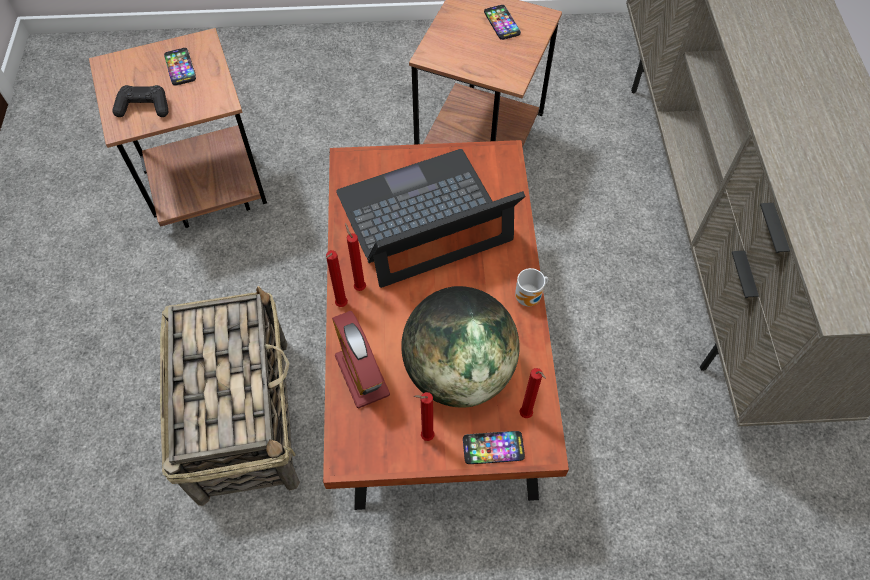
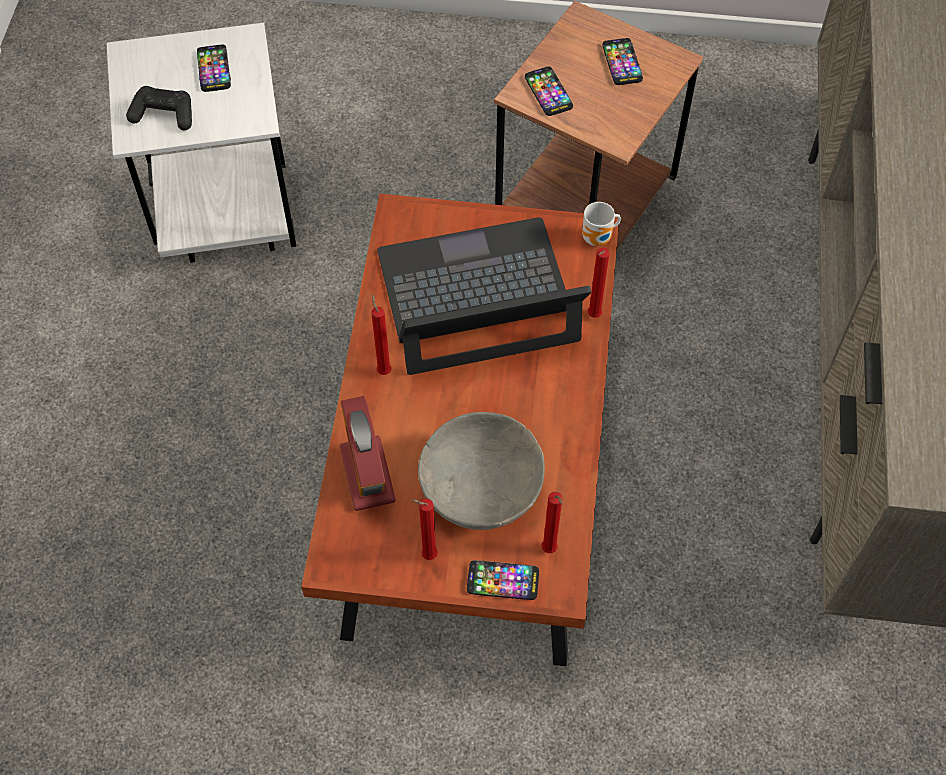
camera: 10 degrees right, 0 degrees up
(209, 192) = (226, 220): brown side table -> white side table
(244, 416) = (226, 507): basket -> none
(340, 306) = (357, 389): red candle -> red candle (593, 317)
(450, 51) = (548, 92): none -> phone
(458, 371) = (480, 487): globe -> grey bowl
(530, 298) = (585, 415): mug -> mug (599, 239)

